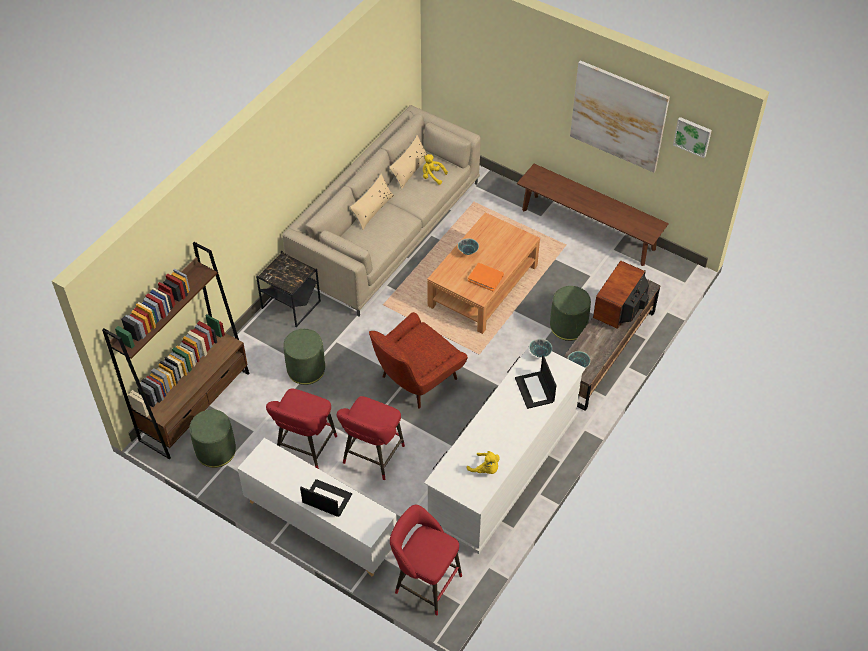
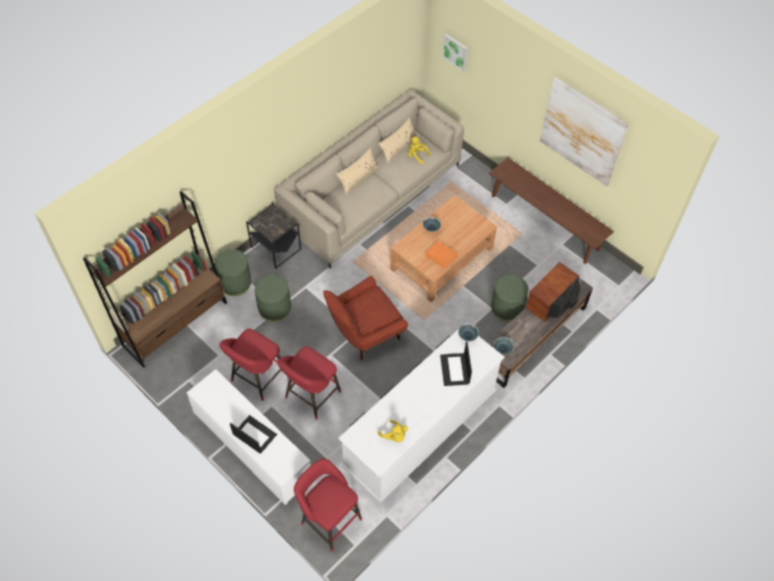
camera: 10 degrees right, 5 degrees up
(216, 451) = (183, 367): green ottoman -> green ottoman (235, 283)
(692, 136) = (644, 162): picture -> picture (456, 51)

